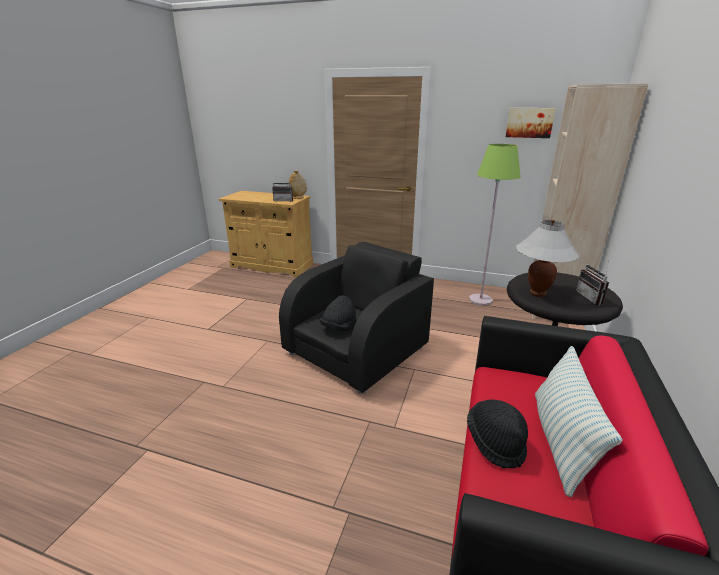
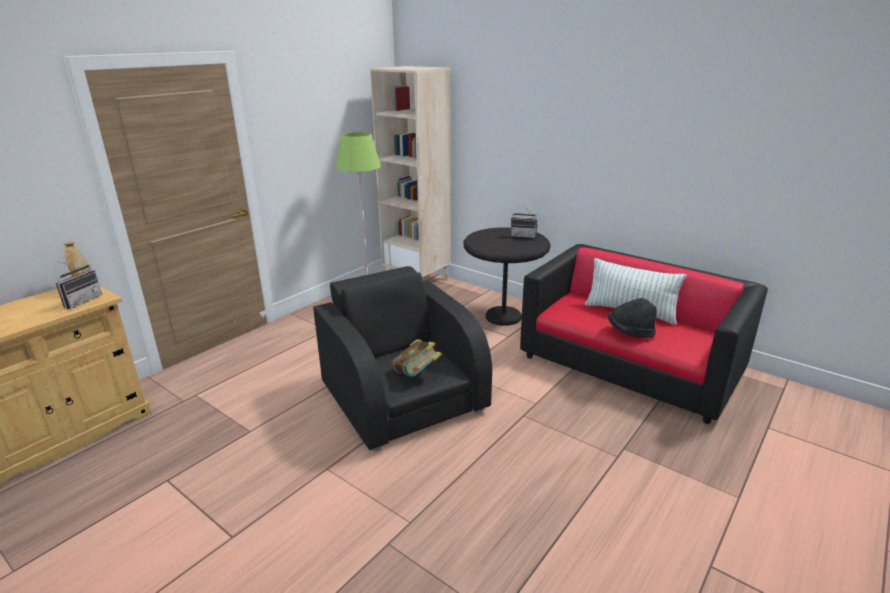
camera: 70 degrees left, 0 degrees up
(339, 328) = (416, 374): black hat -> book
(529, 122) = (339, 107): picture -> none
(537, 293) = (505, 248): white table lamp -> none

